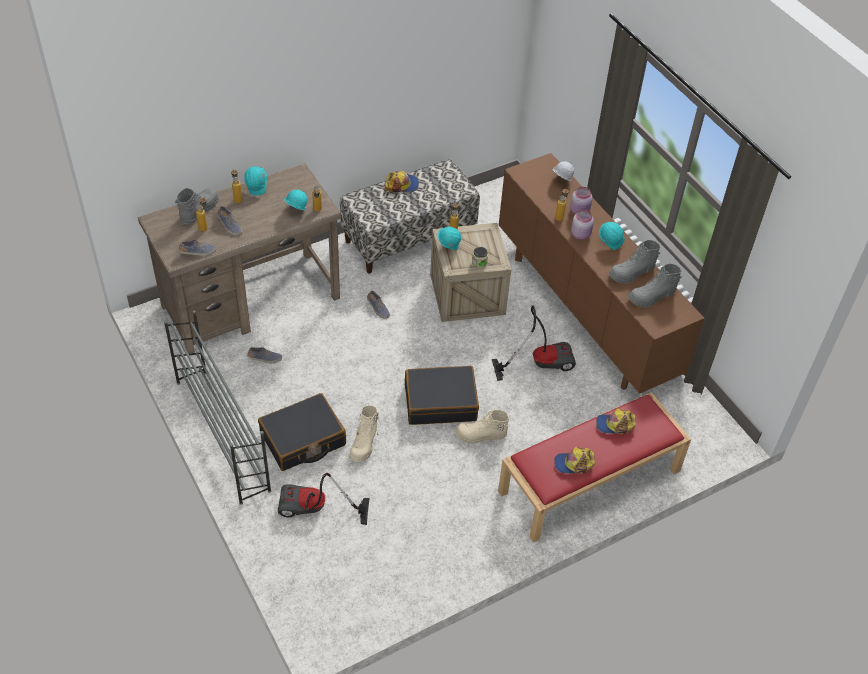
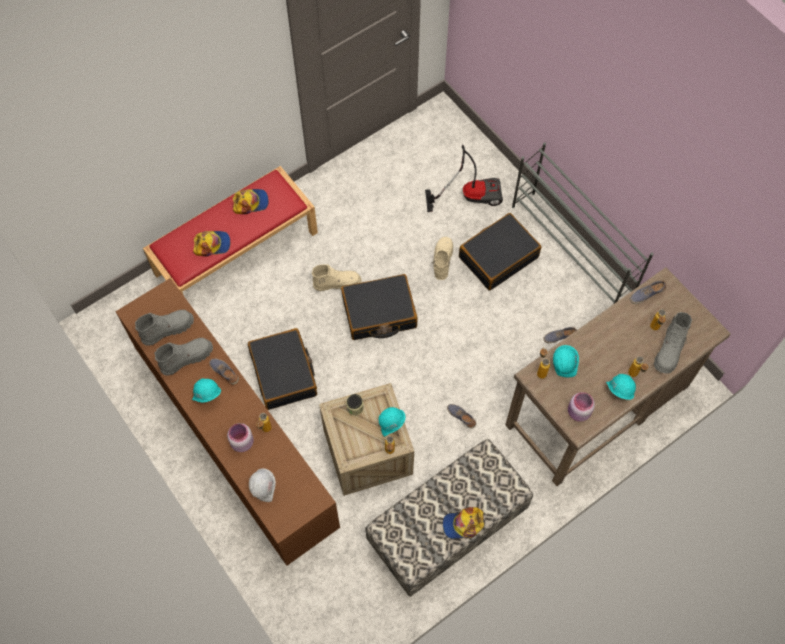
camera: 175 degrees right, 15 degrees up
(229, 226) = (628, 334): shoe -> shoe (225, 372)
(540, 362) = (284, 373): vacuum cleaner -> black suitcase
(581, 234) = (241, 406): pink jar -> pink jar (578, 412)

